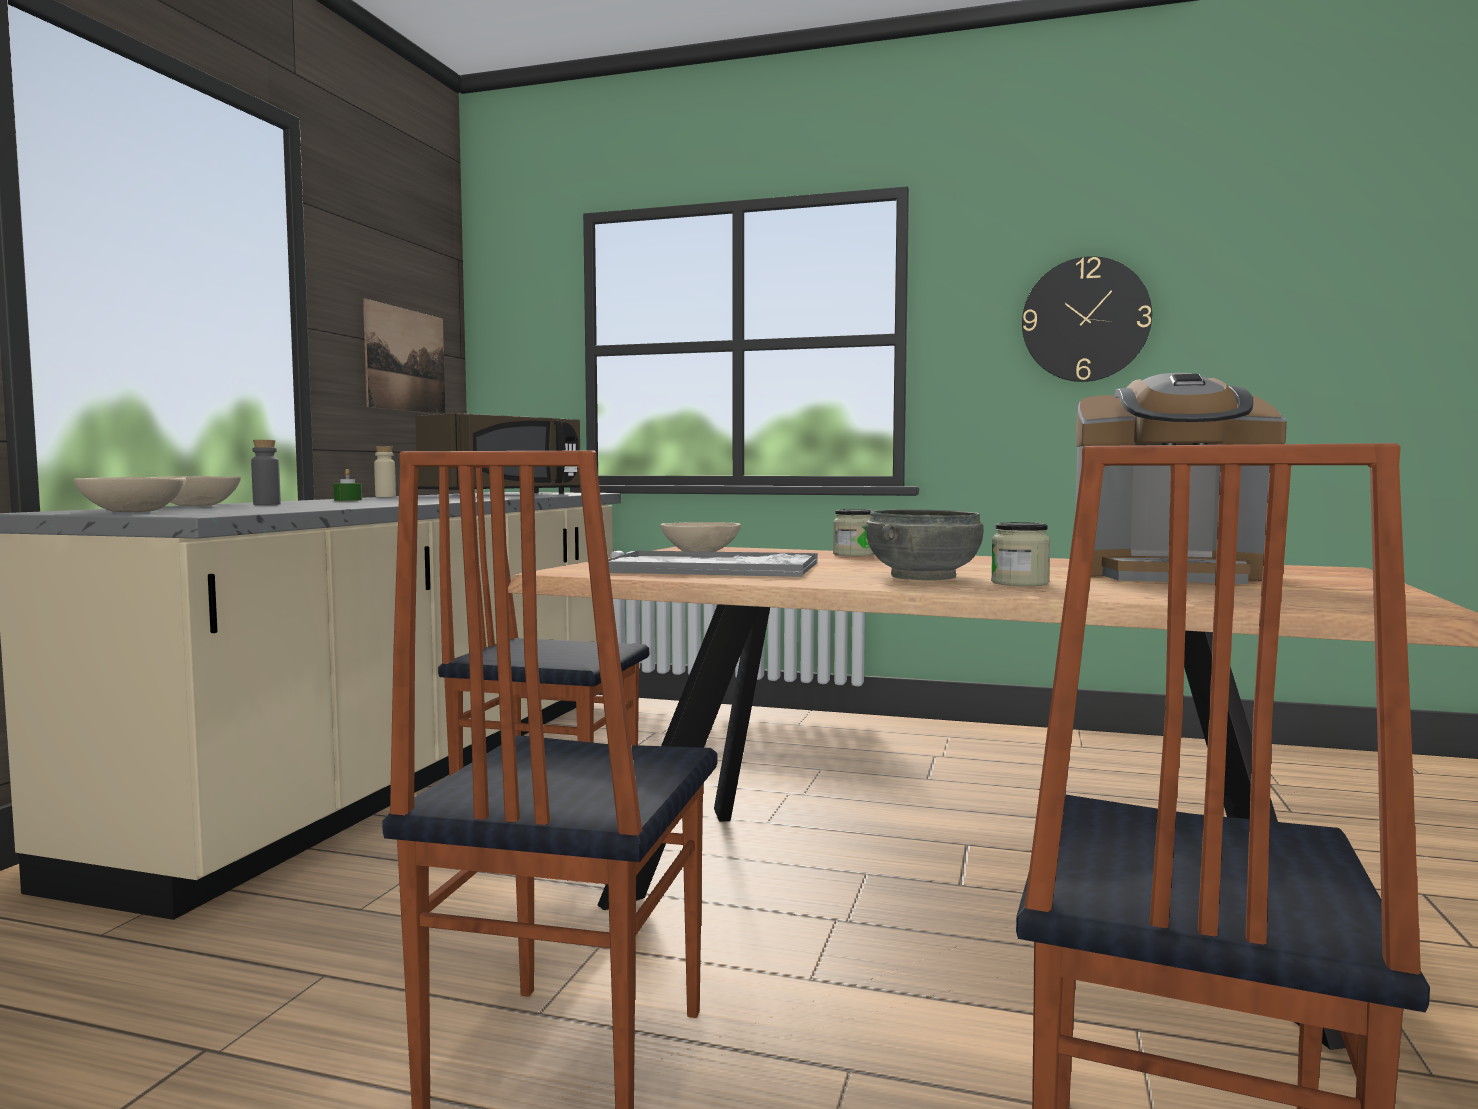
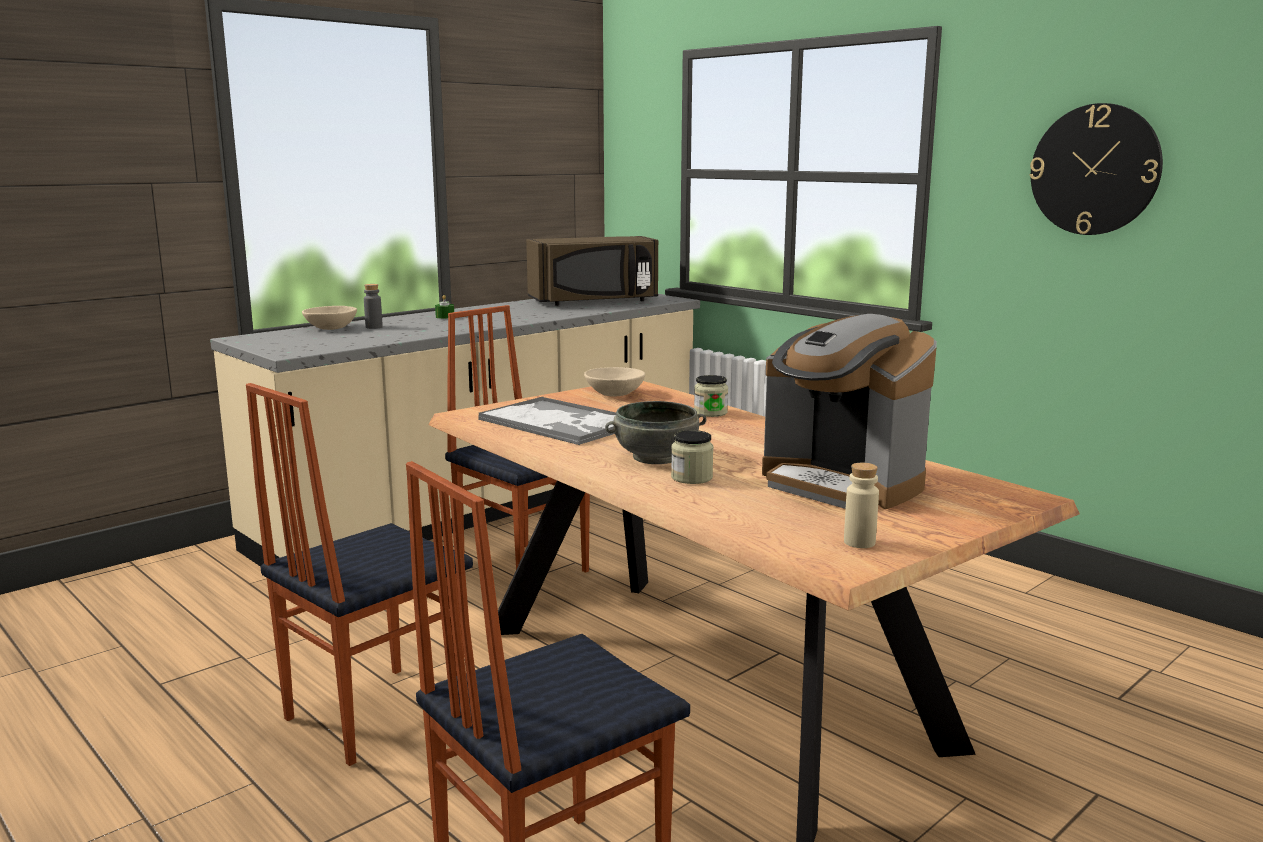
camera: 30 degrees right, 10 degrees up
(134, 512) = (271, 343): beige bowl -> none
(385, 496) = (495, 305): beige bottle -> beige bottle (859, 542)
(405, 360) = (538, 186): picture -> none

